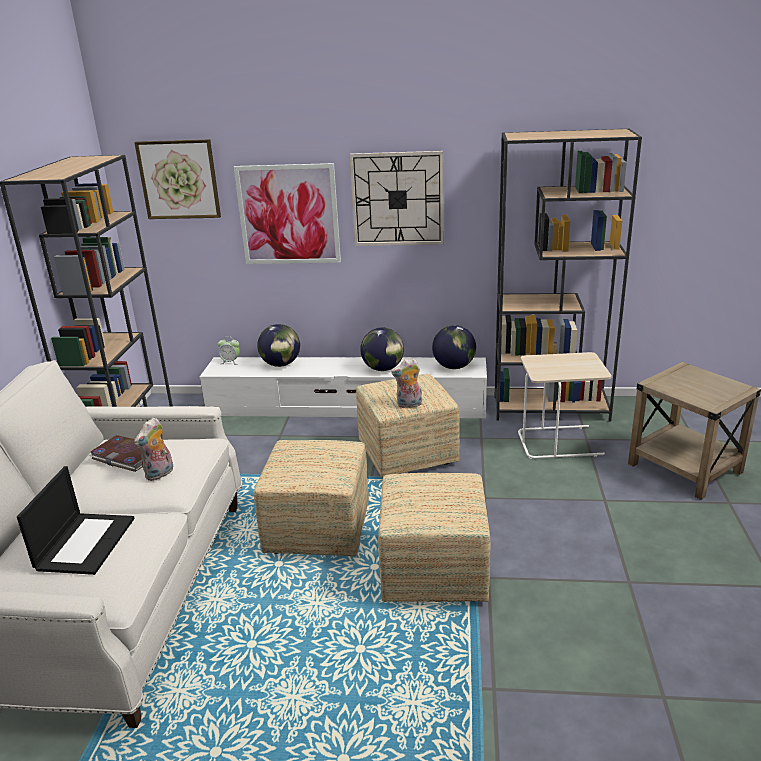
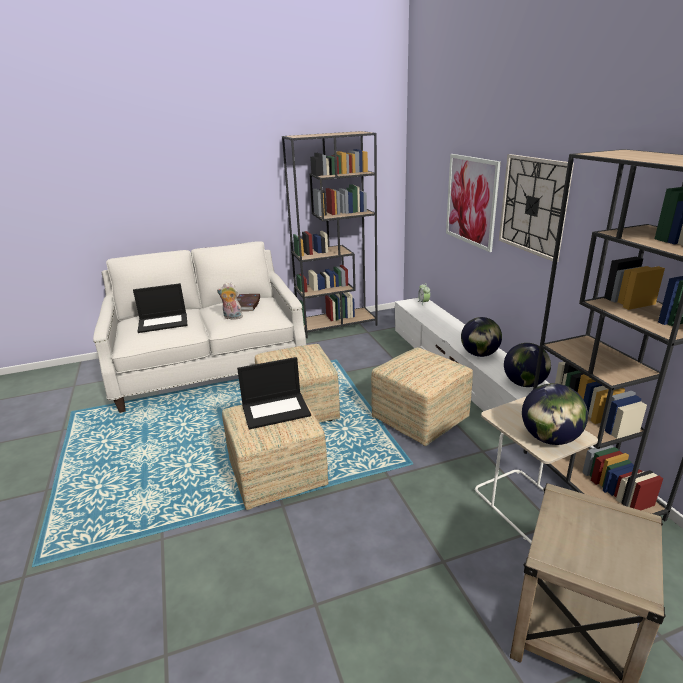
camera: 65 degrees right, 0 degrees up
(179, 179) = (429, 159): picture -> none
(281, 364) = (439, 318): globe -> globe (549, 438)
(409, 405) = (401, 373): plush toy -> none
(423, 491) = (276, 410): none -> laptop

